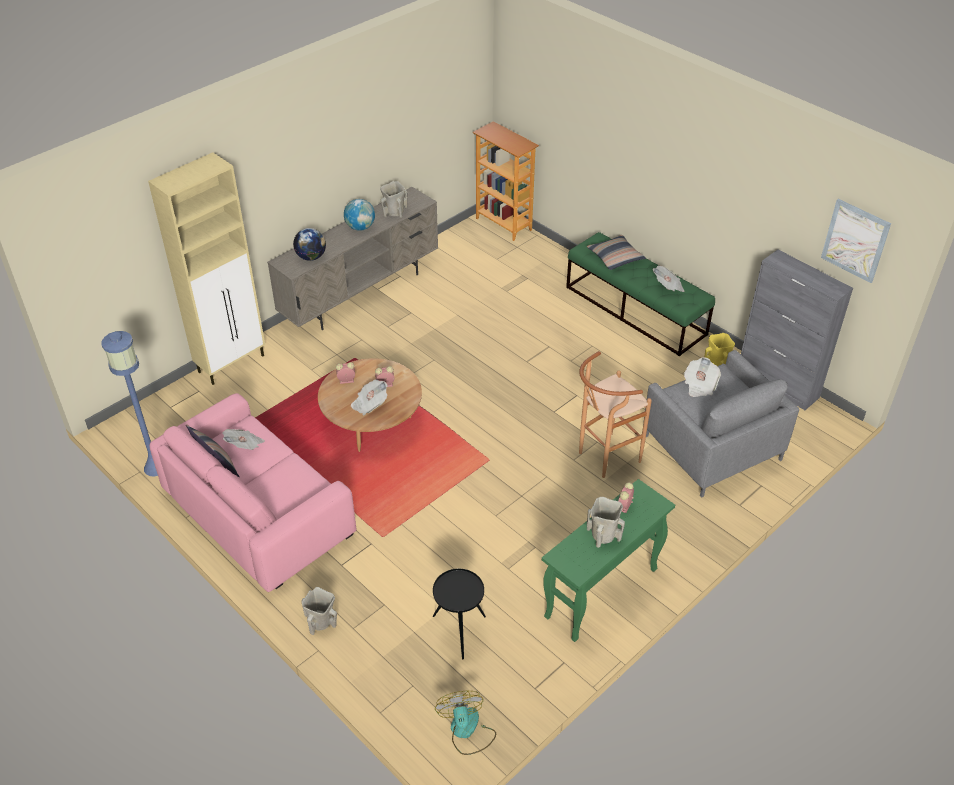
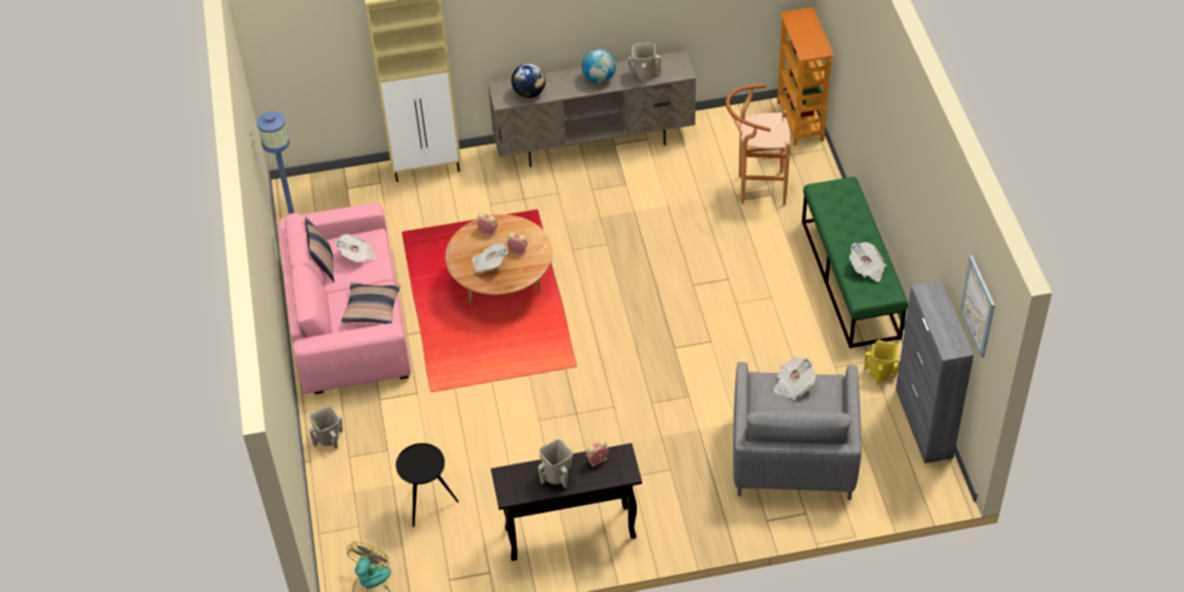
camera: 35 degrees right, 5 degrees up
(601, 594) = (569, 533): green console table -> black console table
(603, 458) = (680, 415): brown stool -> brown stool (756, 189)
(615, 257) = (843, 213): pillow -> pillow (372, 308)

